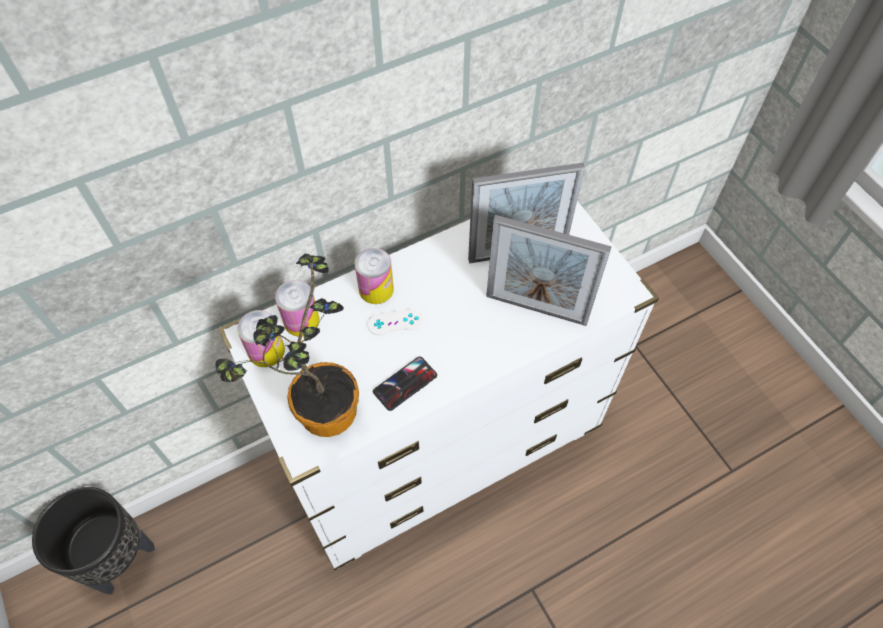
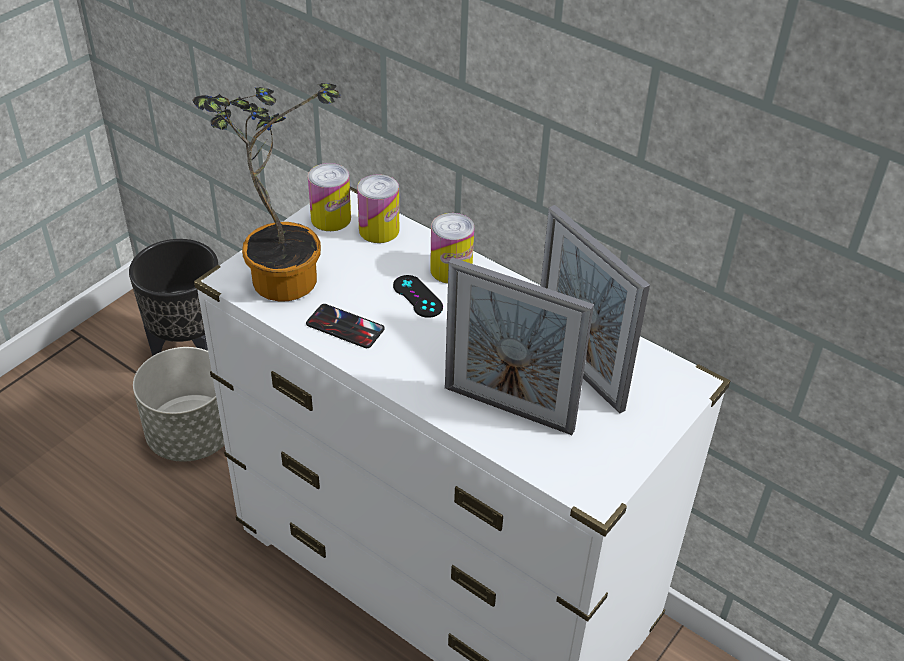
camera: 65 degrees right, 15 degrees down
(218, 583) = (192, 436): none -> grey planter
(395, 322) = (417, 296): white game controller -> black game controller
(536, 309) = (508, 409): picture frame -> picture frame turned 60 degrees counterclockwise

